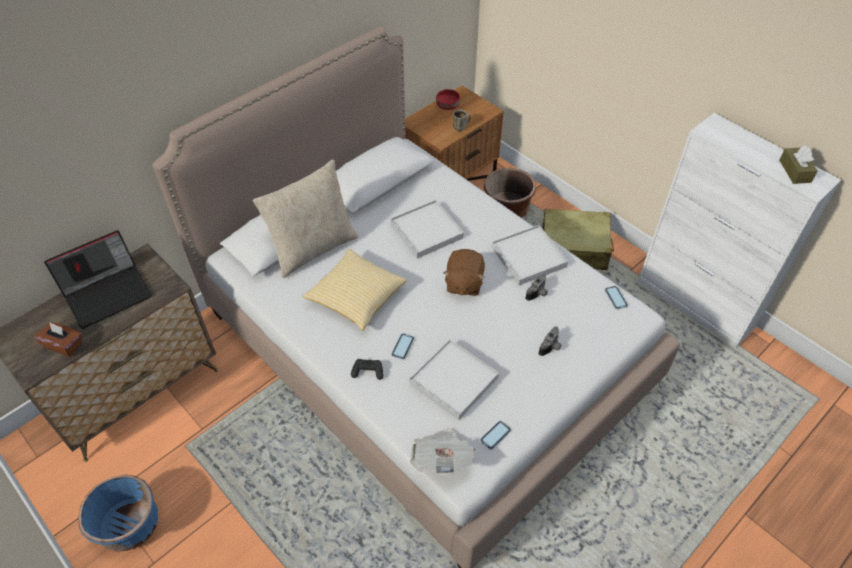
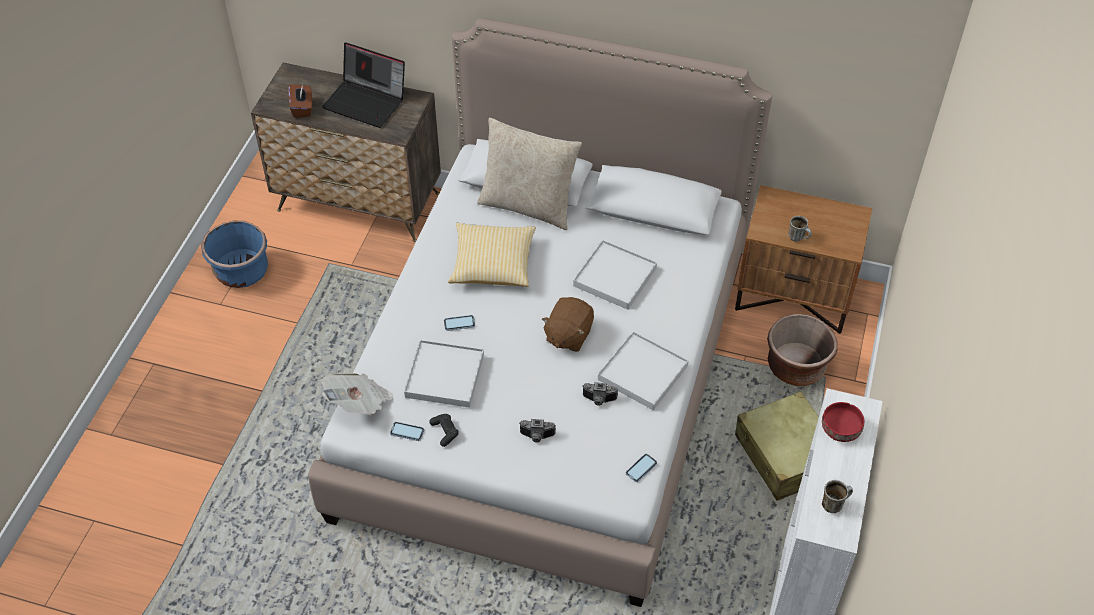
camera: 60 degrees right, 0 degrees up
(368, 371) = (416, 312): black game controller -> black game controller (445, 432)
(447, 106) = (823, 212): red bowl -> red bowl (840, 429)
(463, 283) = (568, 335): brown plush toy -> brown plush toy turned 45 degrees counterclockwise
(795, 171) = (834, 503): brown tissue box -> mug

